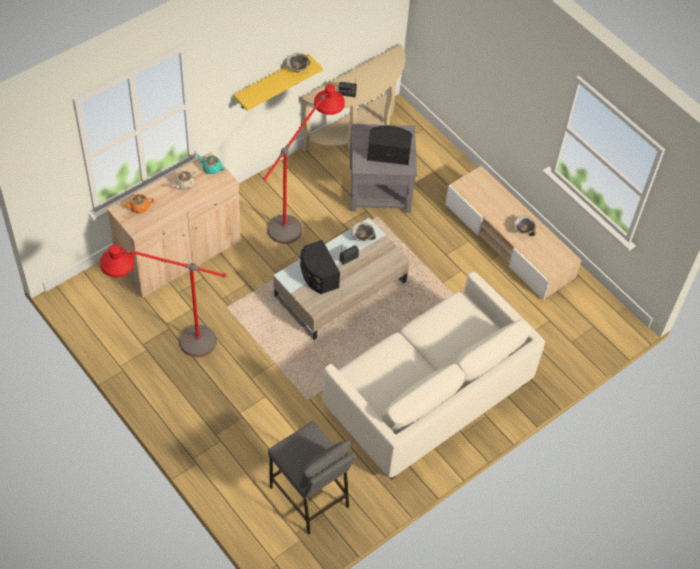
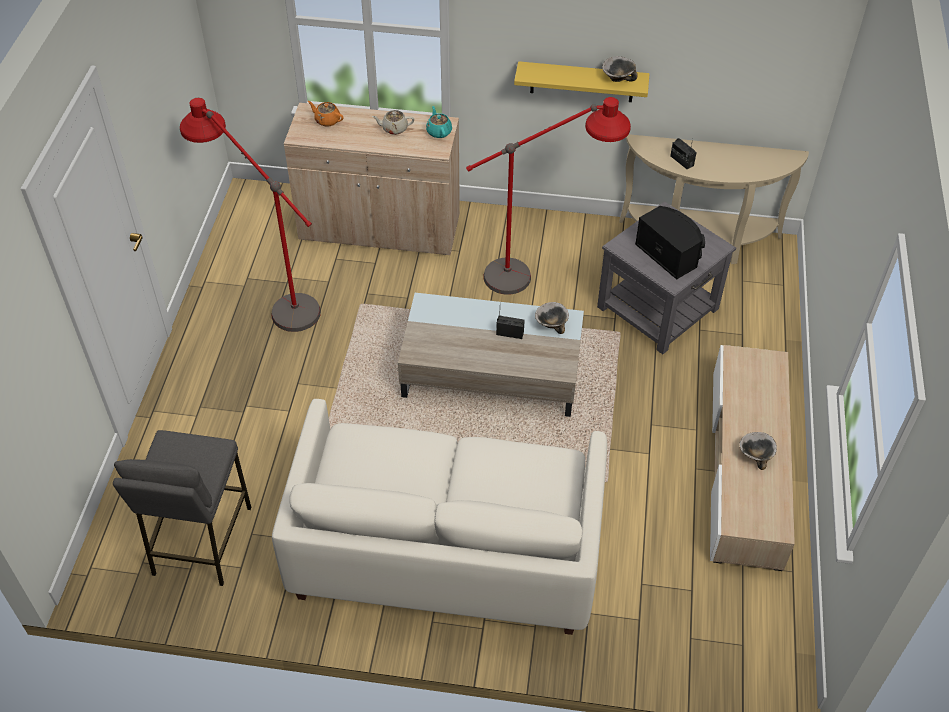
camera: 50 degrees right, 5 degrees down
(317, 275) = (456, 325): black speaker -> none

